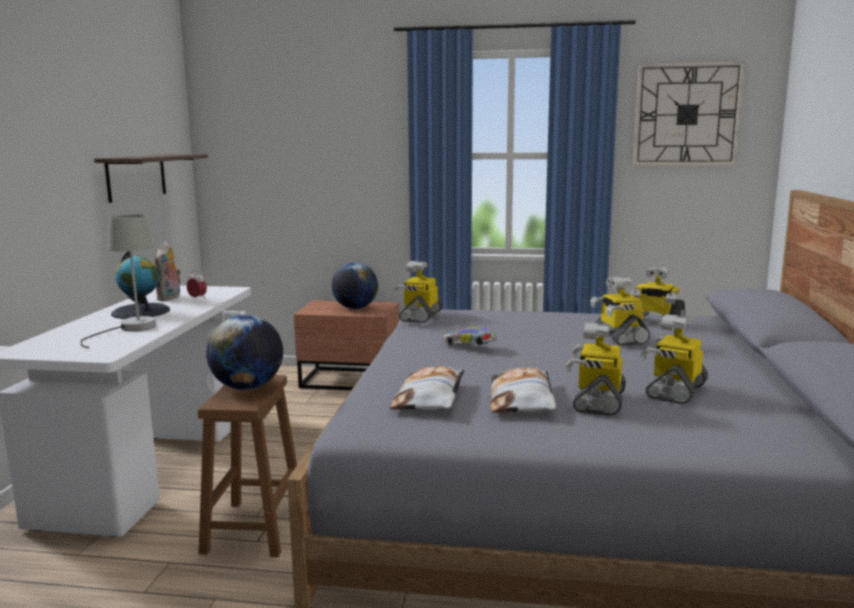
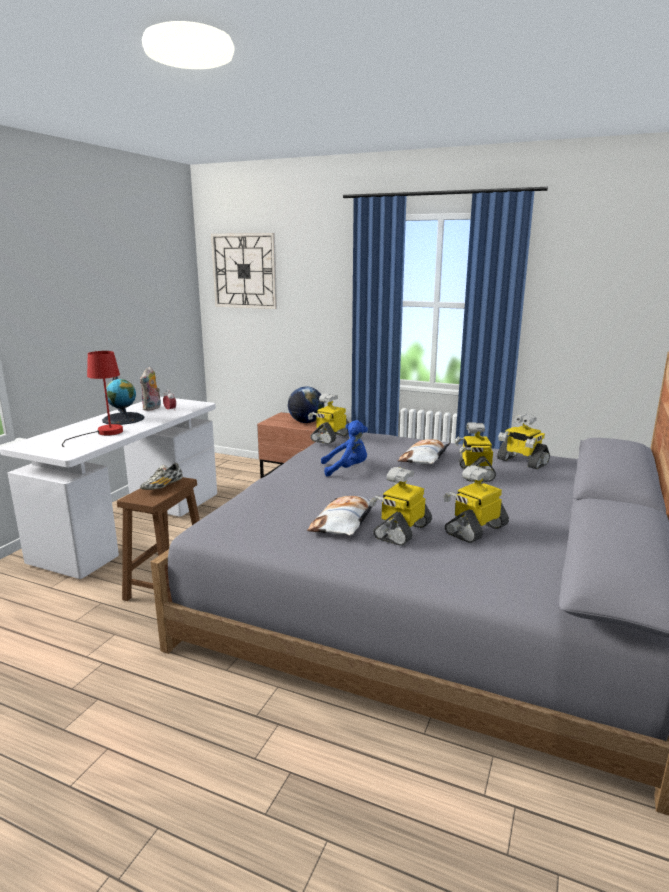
camera: 15 degrees right, 5 degrees up
(129, 329) = (103, 433): grey table lamp -> red table lamp
(136, 177) = (144, 314): shelf -> none
(247, 387) = (162, 486): globe -> shoe
(430, 398) = (277, 512): pillow -> pillow (425, 458)
(470, 347) = (346, 469): toy car -> blue plush toy
(687, 114) = (594, 273): wall clock -> wall clock (244, 271)

